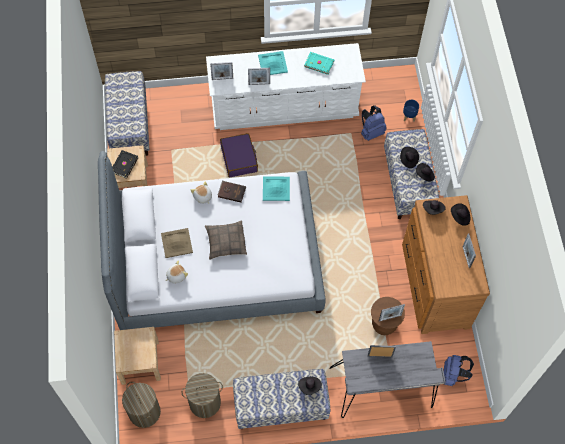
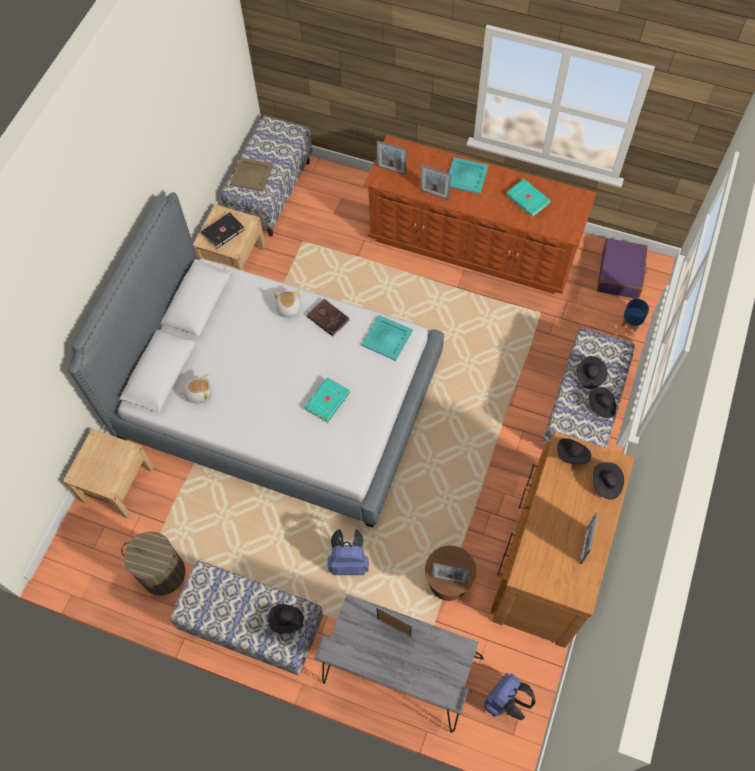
camera: 30 degrees right, 0 degrees up
(144, 412) = (86, 549): laundry basket -> none
(176, 243) = (223, 352): beige tray -> beige tray (251, 174)
(226, 242) = (284, 378): pillow -> none
(239, 159) = (379, 286): purple suitcase -> purple suitcase (620, 274)
(261, 244) = (326, 400): none -> turquoise book
(284, 106) = (472, 244): white dresser -> brown dresser
(371, 132) = (568, 322): blue backpack -> blue backpack (349, 562)

